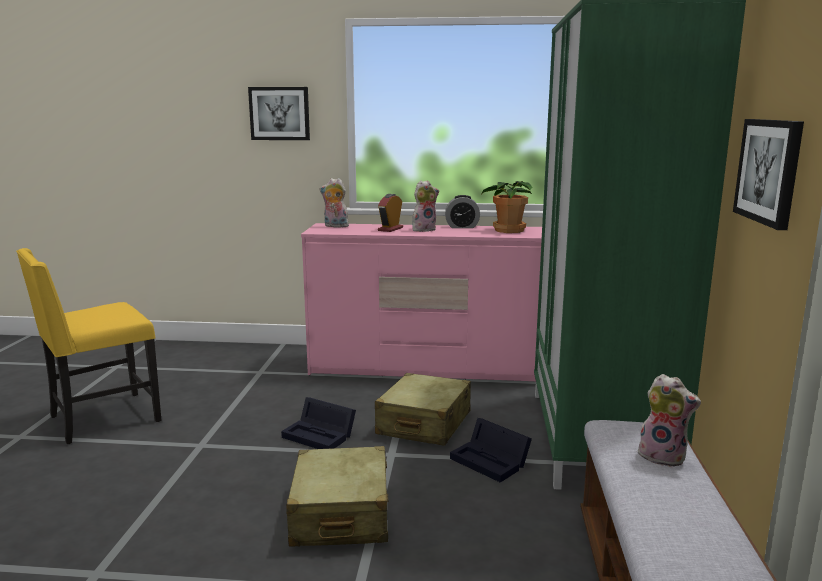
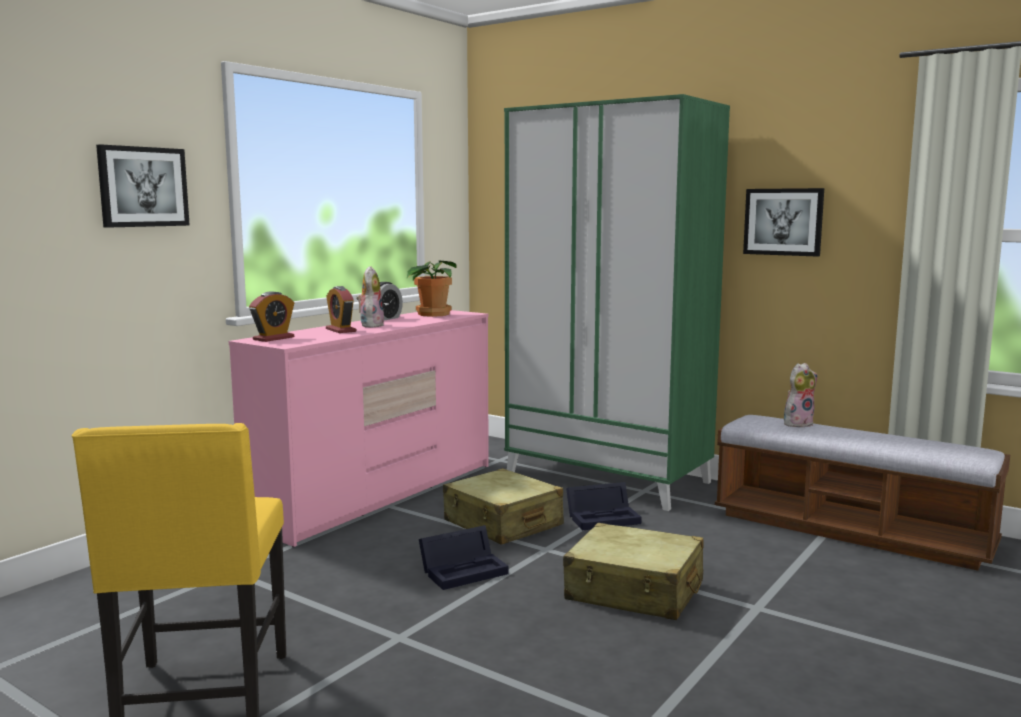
camera: 60 degrees left, 5 degrees down
(335, 226) = (273, 338): plush toy -> alarm clock

